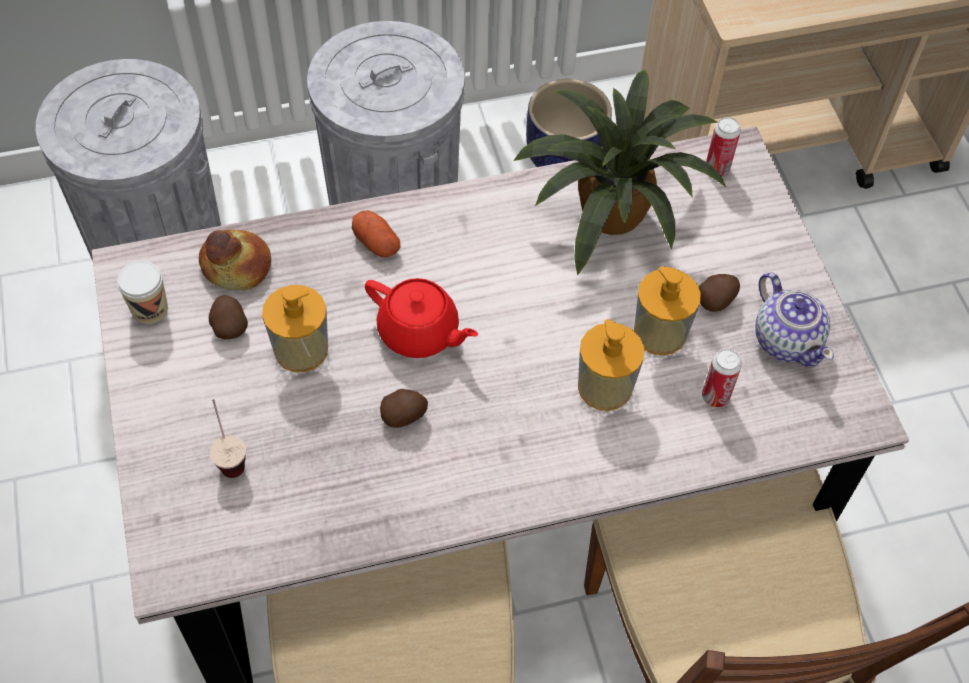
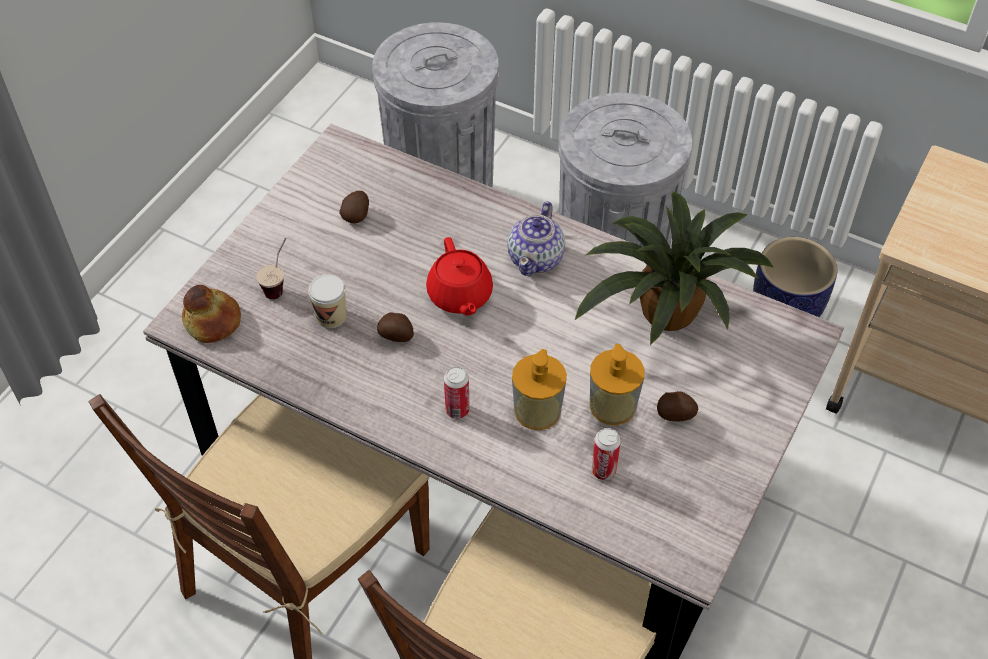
camera: 45 degrees right, 5 degrees down
(150, 309) = (325, 176): cup -> cup (331, 316)
(237, 265) = (398, 185): bread -> bread (213, 321)
(301, 349) = (381, 256): soap dispenser -> none
(376, 243) = (493, 227): potato -> none
(717, 168) = (779, 334): can -> can (457, 410)
(786, 340) = (697, 474): teapot -> teapot (536, 258)

